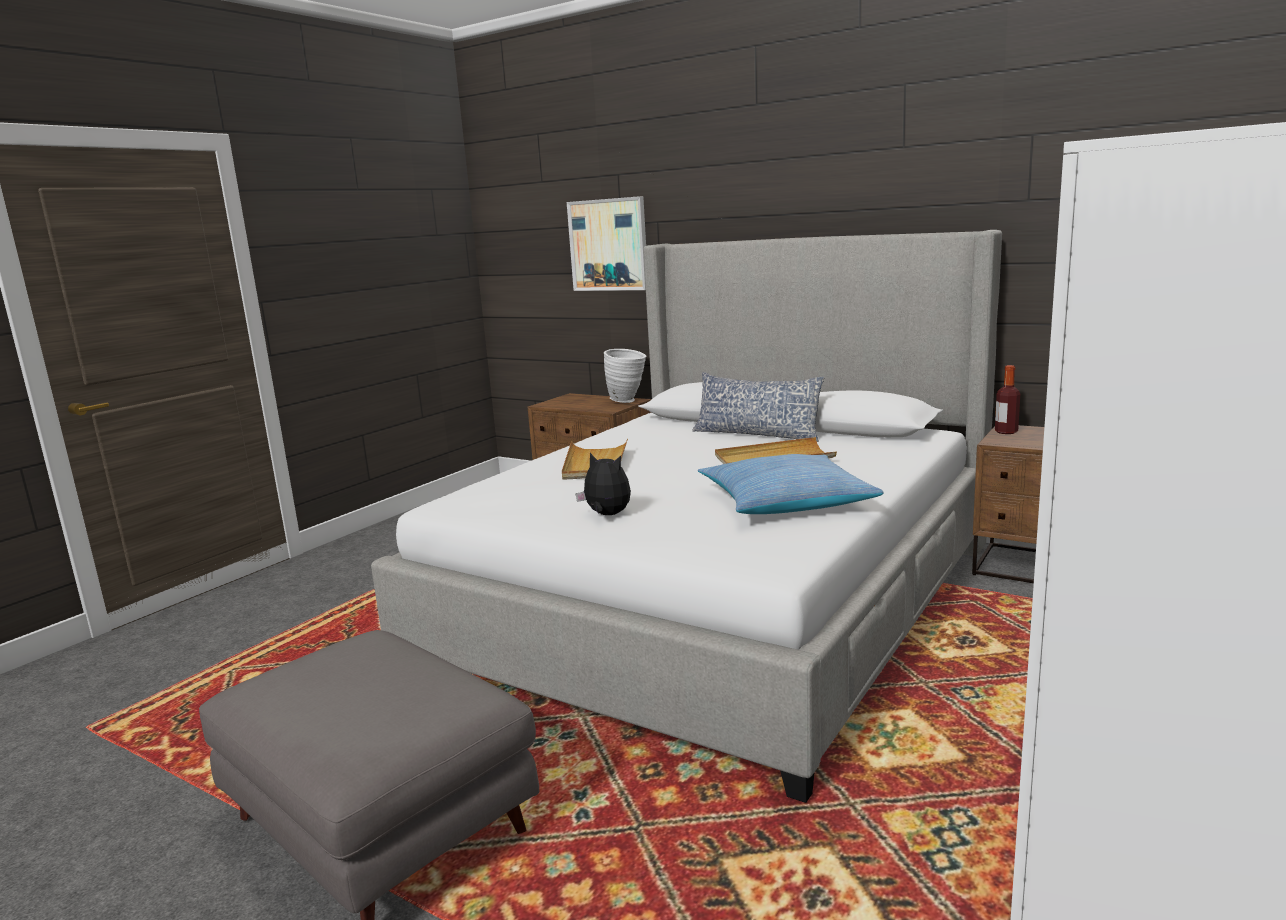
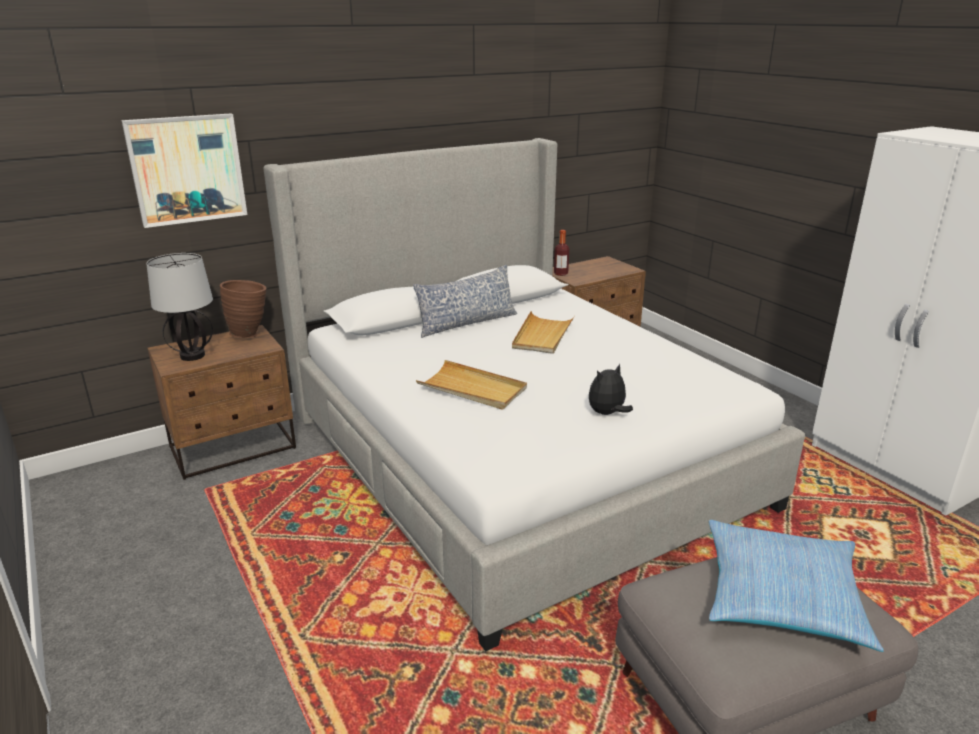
camera: 65 degrees left, 10 degrees up
(568, 402) = (192, 356): none -> table lamp
(628, 401) = (250, 334): white vase -> brown vase
(785, 501) = (636, 356): pillow -> pillow (782, 595)

